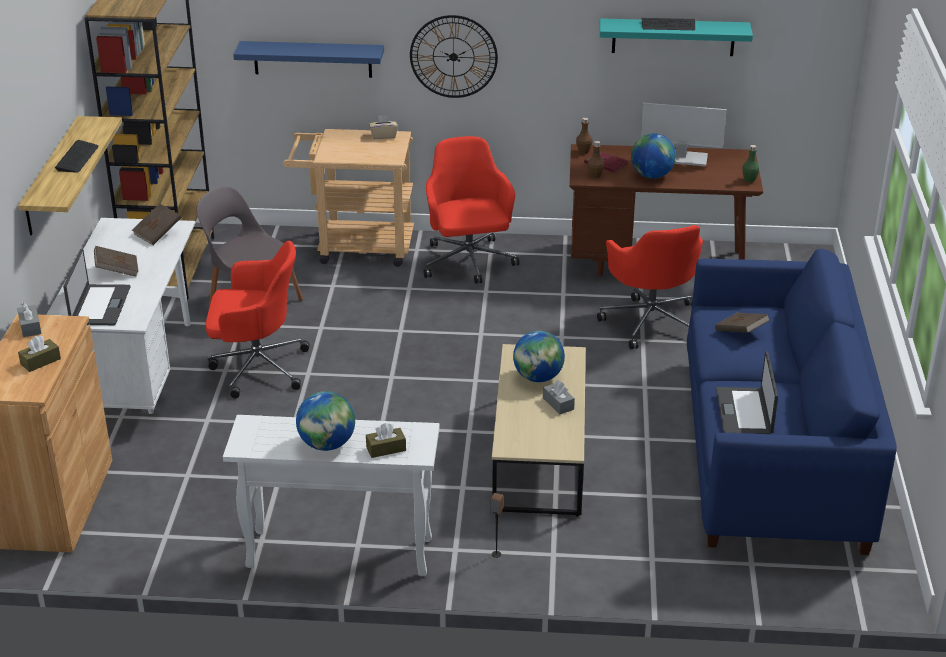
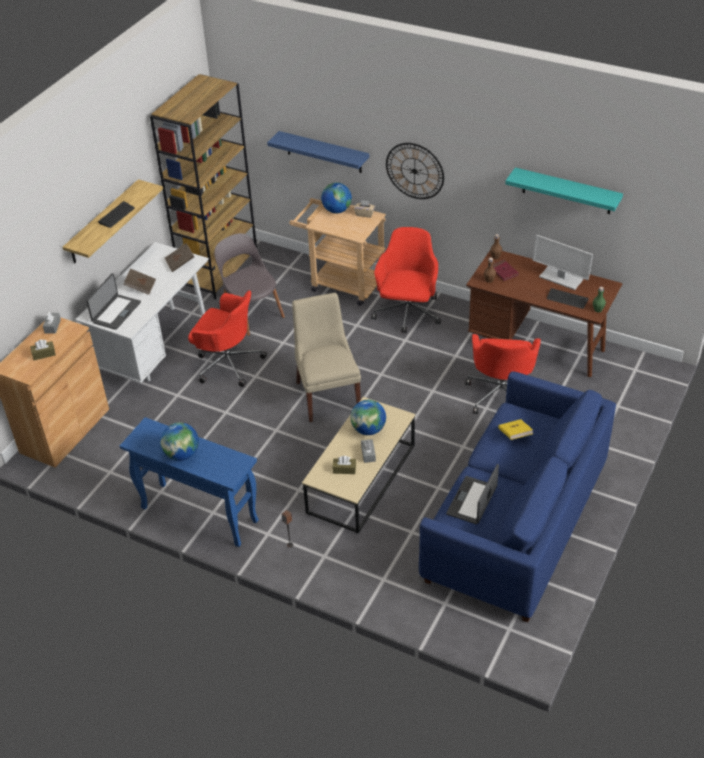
camera: 25 degrees right, 10 degrees up
(338, 553) = (198, 514): white console table -> blue console table
(386, 449) = (213, 468): brown tissue box -> brown tissue box (344, 469)
(425, 371) = (327, 394): none -> beige chair
(651, 176) = (529, 290): globe -> globe (337, 210)
(668, 25) = (559, 184): keyboard -> keyboard (567, 299)
(740, 332) = (515, 435): brown book -> yellow book

